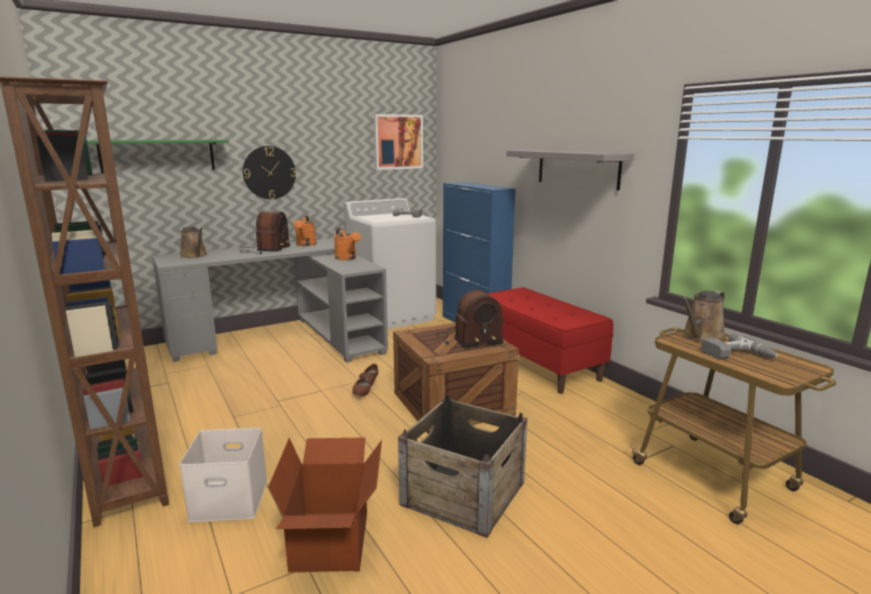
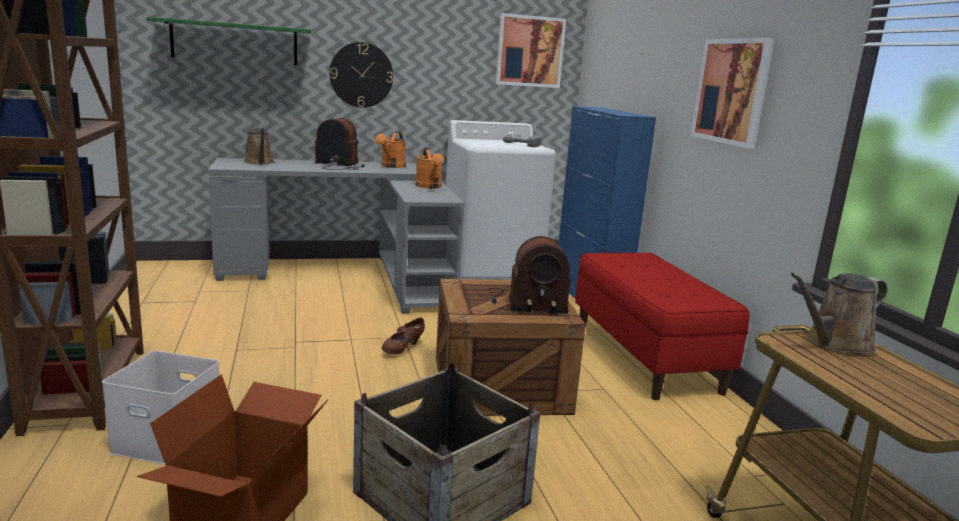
camera: 15 degrees right, 0 degrees up
(264, 250) = (339, 166): radio -> radio turned 105 degrees counterclockwise
(577, 168) = (732, 91): grey shelf -> picture
(737, 355) = (874, 379): power drill -> none

